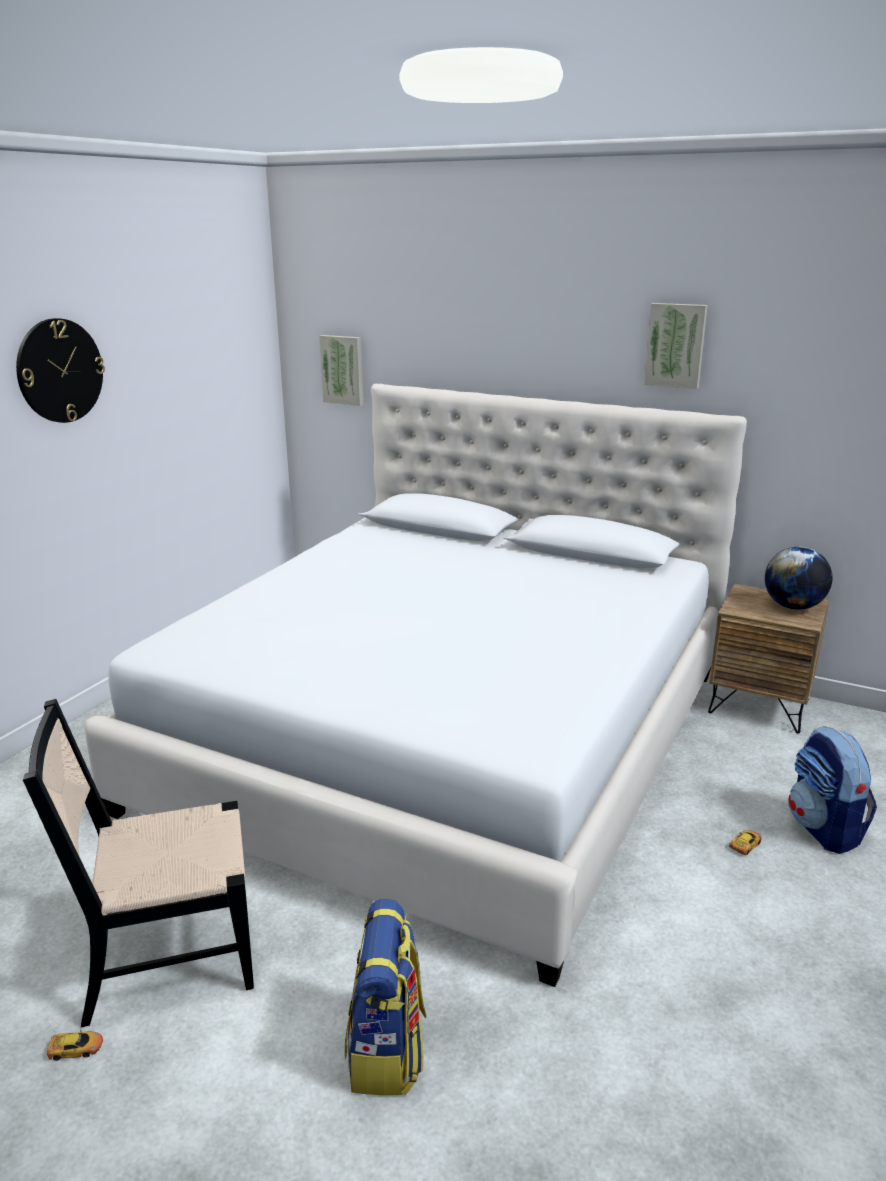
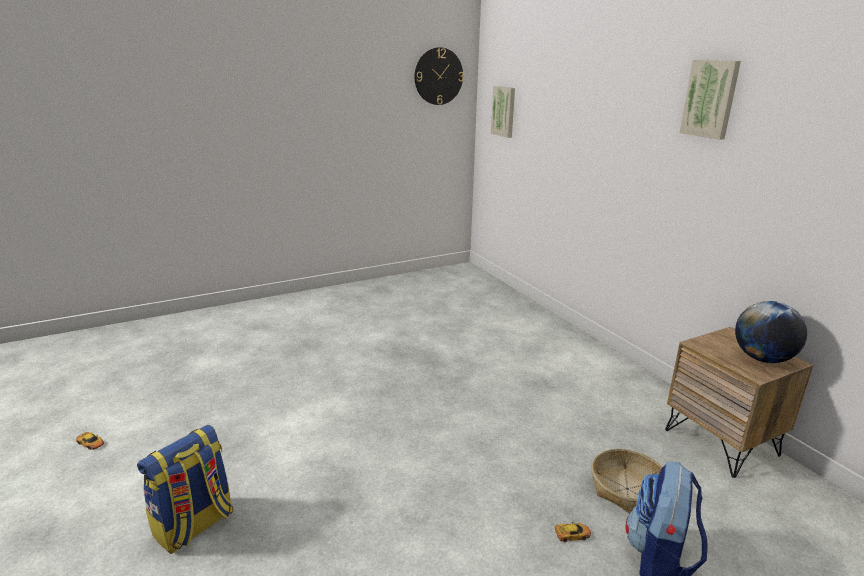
camera: 35 degrees right, 0 degrees up
(60, 371) = (293, 86): wall clock -> wall clock (438, 76)
(169, 959) = (172, 423): chair -> none
(445, 737) = (447, 372): white bed -> none
(739, 782) = (626, 488): none -> basket

